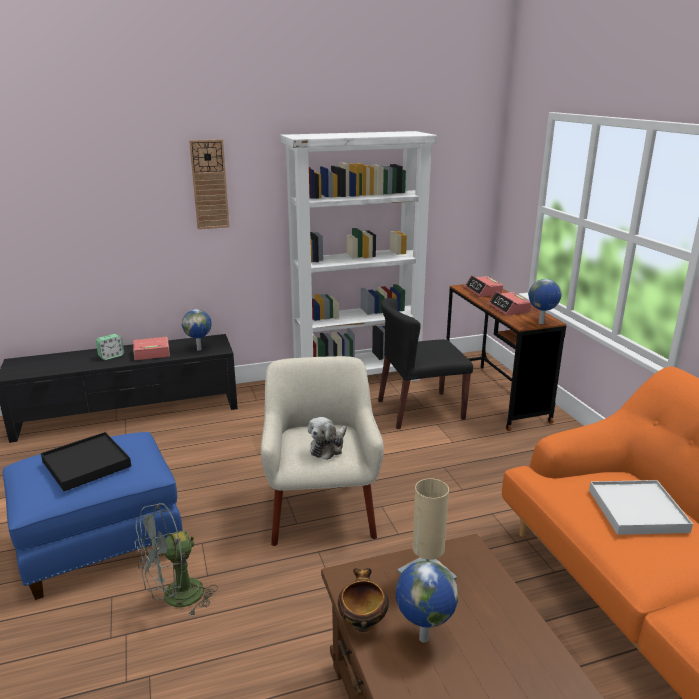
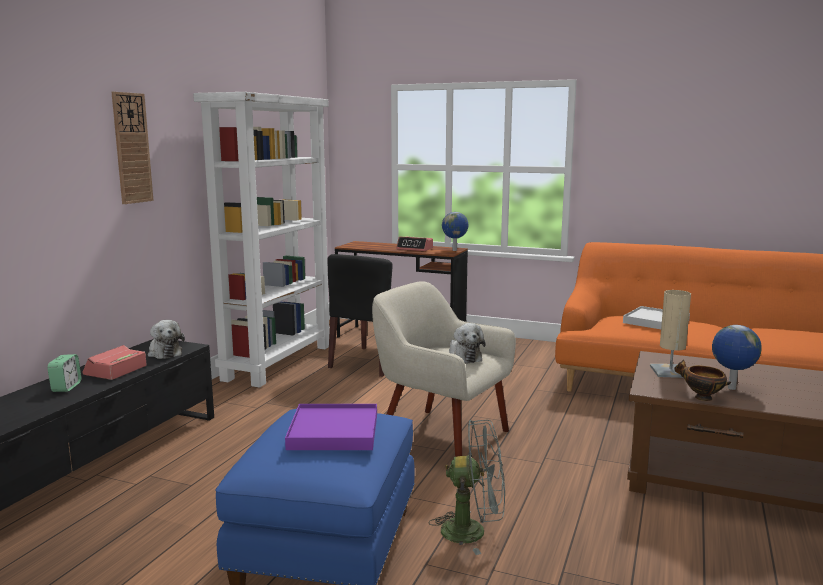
camera: 50 degrees left, 10 degrees down
(86, 464) = (334, 431): black tray -> purple tray
(175, 598) = (473, 531): grey fan -> grey fan turned 90 degrees counterclockwise
(199, 349) = (164, 352): globe -> plush toy
(483, 291) = (369, 245): alarm clock -> none

